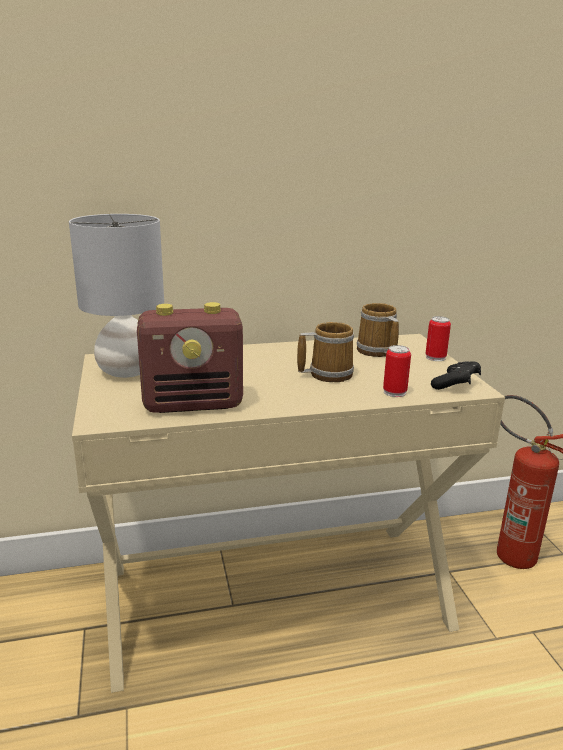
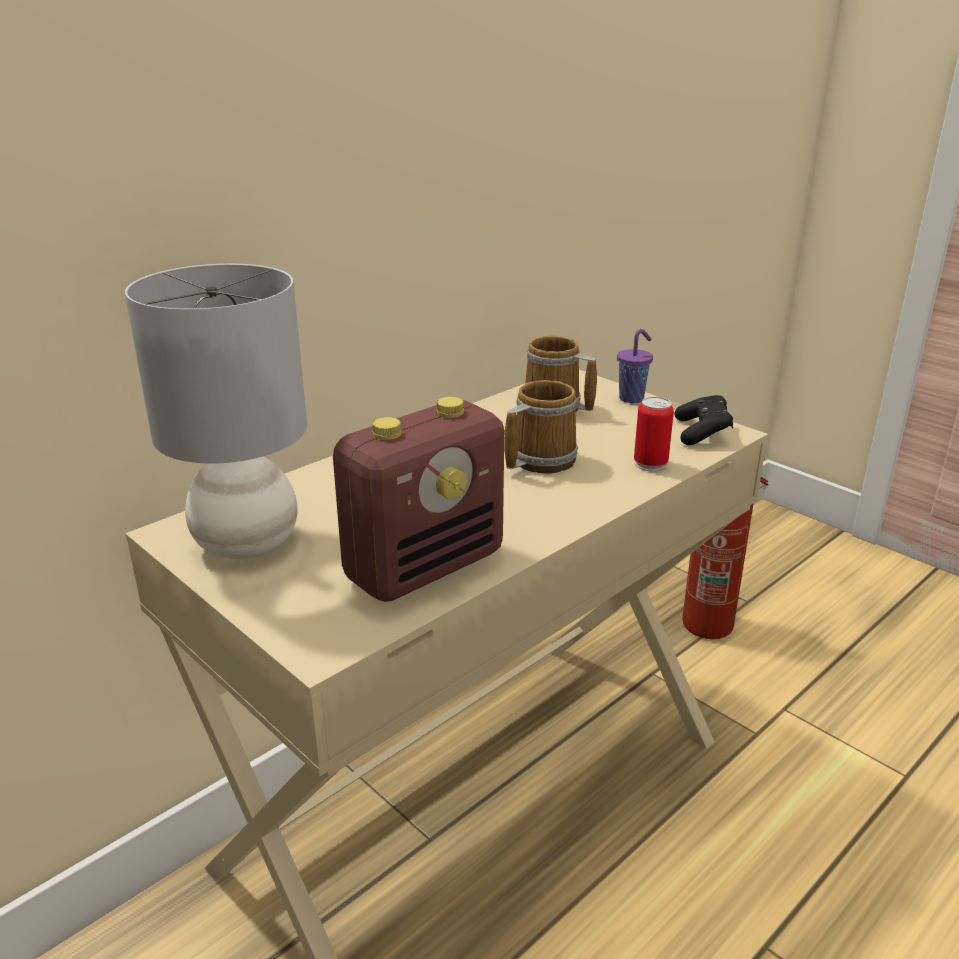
camera: 30 degrees left, 5 degrees up
(435, 357) = (632, 398): can -> purple cup

